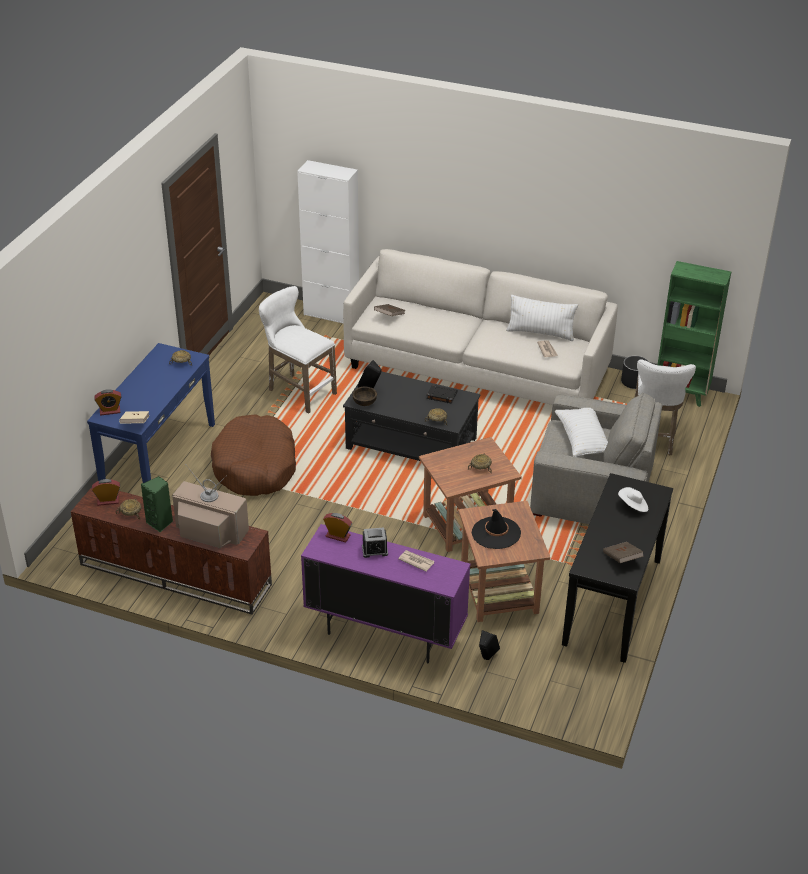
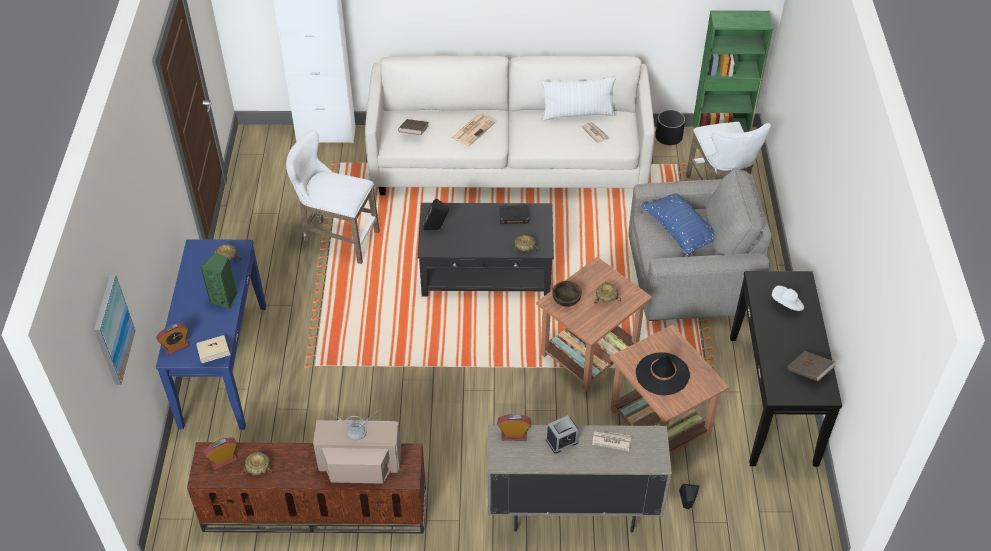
camera: 20 degrees left, 10 degrees up
(47, 361) = (112, 330): none -> picture
(160, 523) = (298, 471): green speaker -> green speaker (225, 299)
(255, 467) = (337, 347): brown dog bed -> none
(365, 403) = (439, 247): brown bowl -> brown bowl (566, 300)
(385, 633) = (572, 510): purple cabinet -> beige cabinet
(441, 324) = (473, 130): none -> newspaper
(583, 440) = (680, 230): white pillow -> blue pillow

